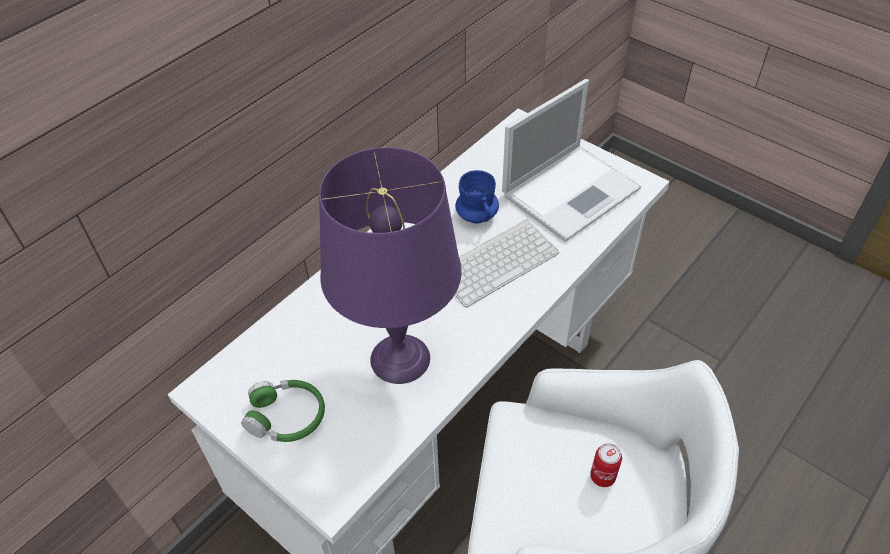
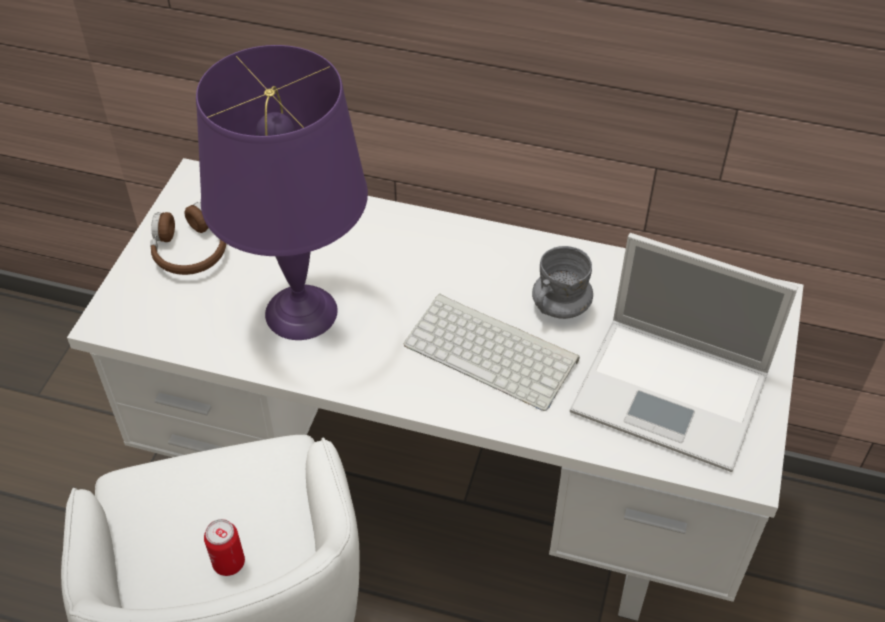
camera: 65 degrees right, 0 degrees up
(286, 417) = (189, 251): green headphones -> brown headphones
(477, 216) = (561, 307): blue mug -> grey mug

